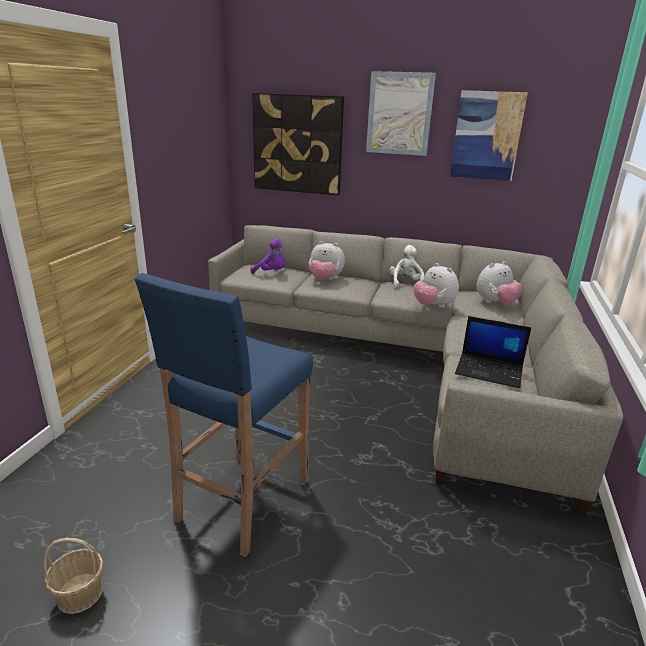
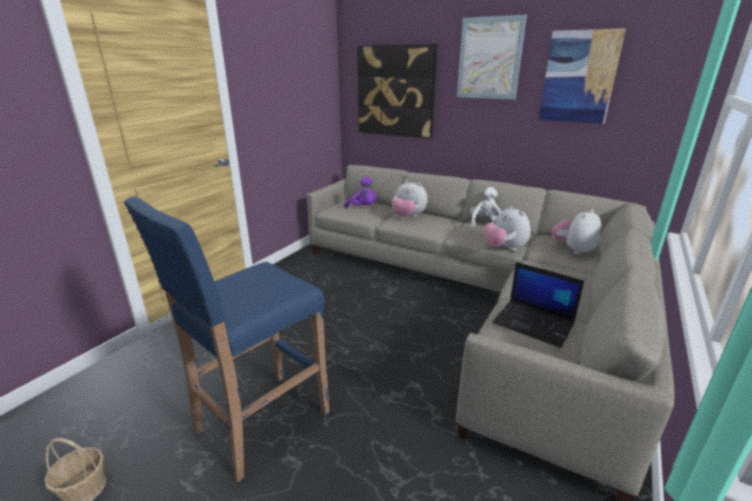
camera: 15 degrees right, 0 degrees up
(495, 303) = (573, 250): plush toy -> plush toy turned 150 degrees clockwise

